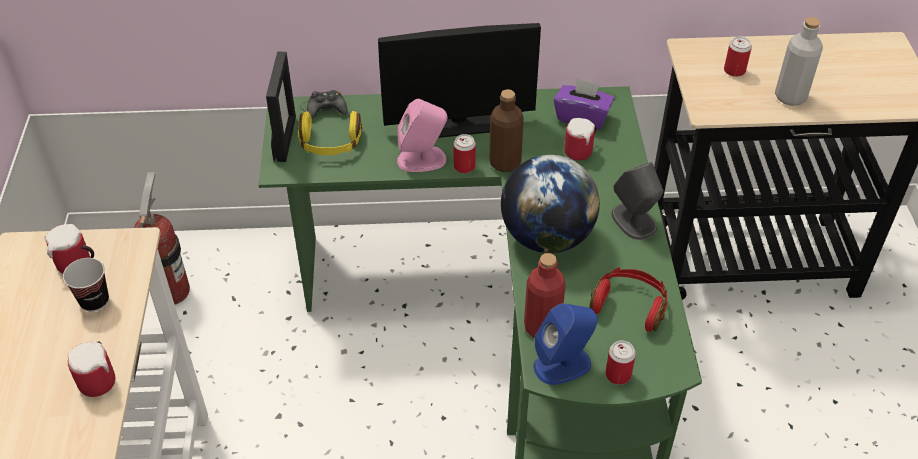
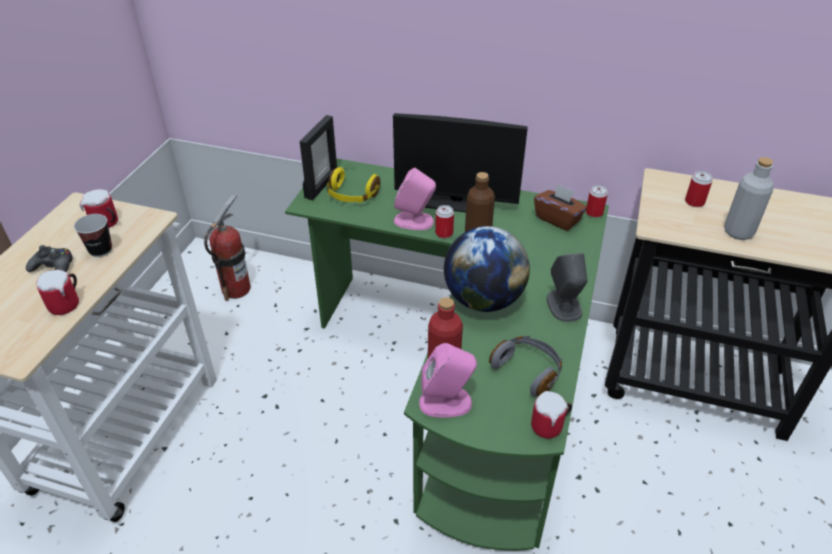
camera: 20 degrees right, 5 degrees down
(327, 109) = (362, 172): black game controller -> black game controller (53, 266)
(563, 364) = (446, 402): blue speaker -> pink speaker
(582, 117) = (558, 219): purple tissue box -> brown tissue box
(582, 150) = (545, 243): mug -> mug (551, 426)
(618, 375) = (490, 424): can -> can (594, 213)
(629, 305) = (528, 370): red headphones -> grey headphones

